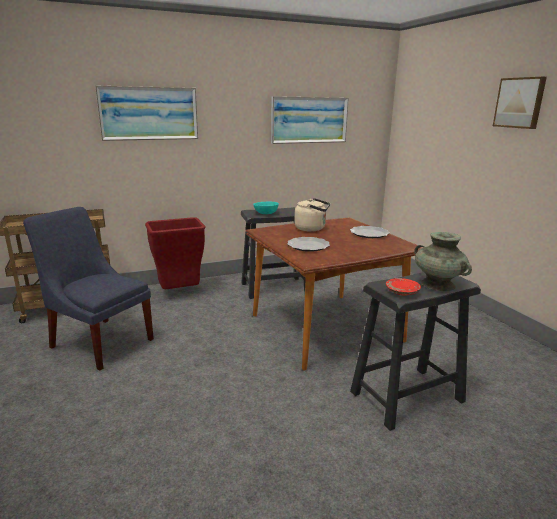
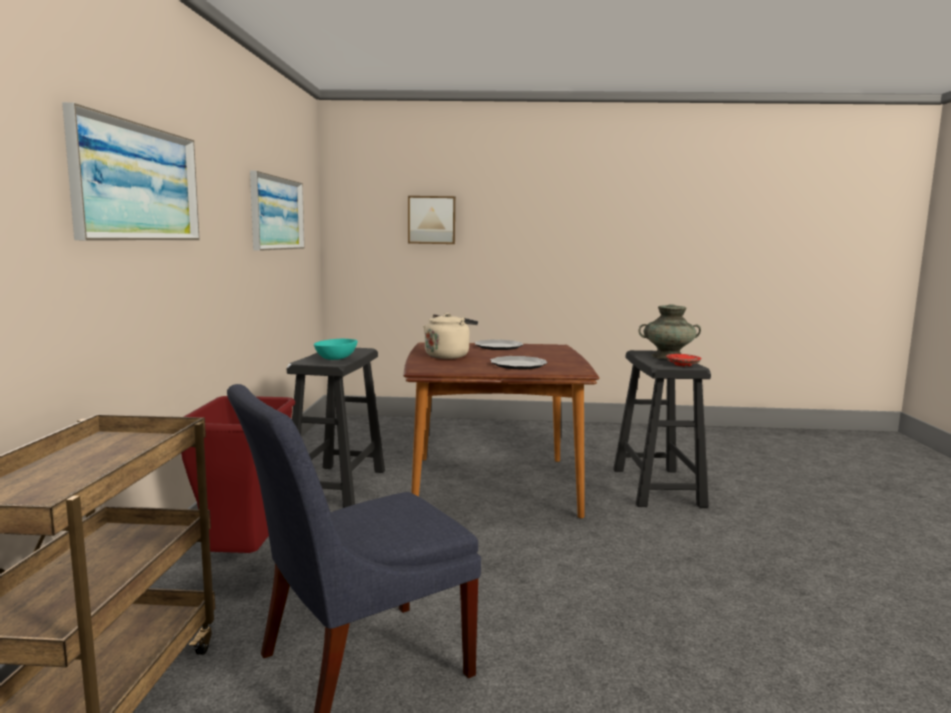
camera: 65 degrees left, 10 degrees down
(520, 103) = (529, 196): picture -> picture (432, 220)

